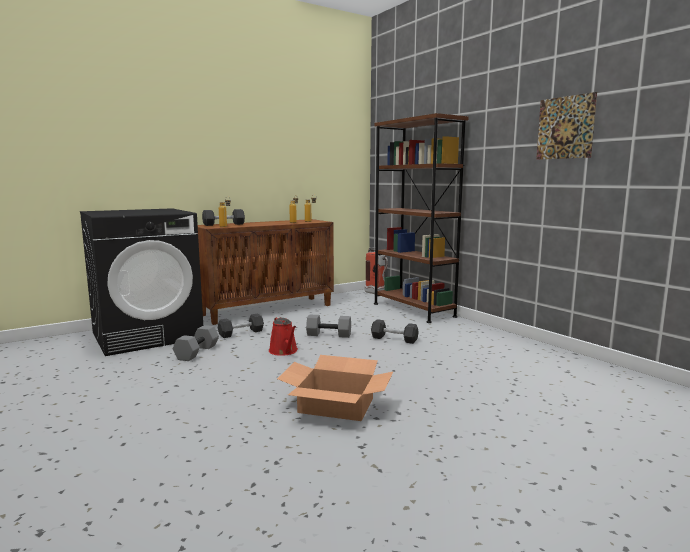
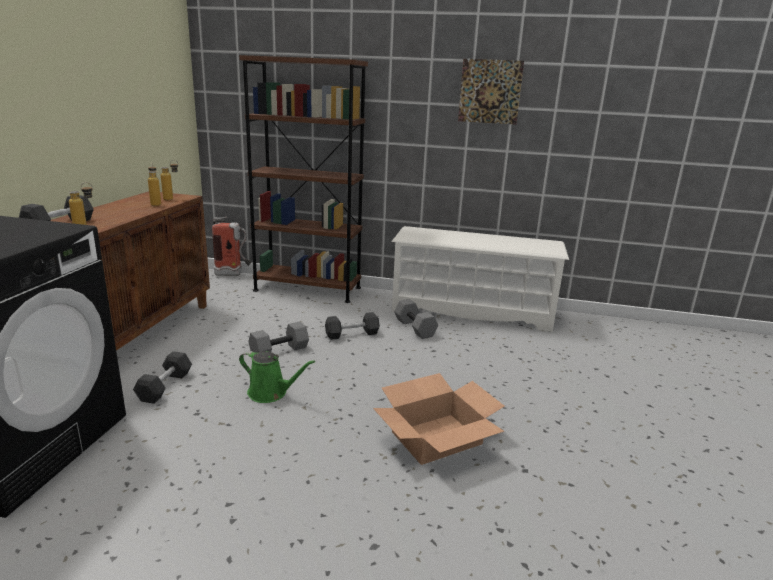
camera: 45 degrees left, 10 degrees up
(197, 352) = (160, 441): grey dumbbell -> grey dumbbell (415, 328)
(284, 351) = (270, 393): red watering can -> green watering can
(533, 351) = (472, 311): none -> white shoe rack

